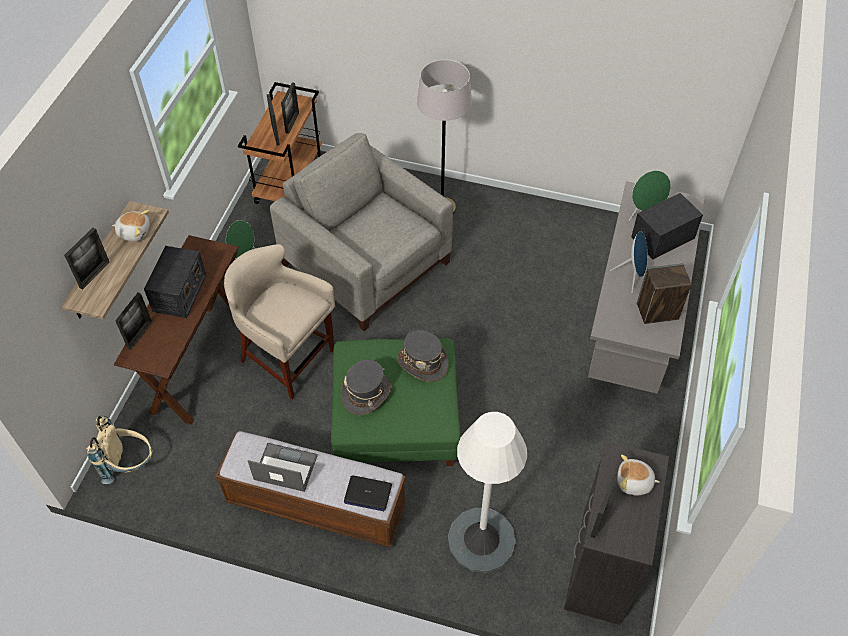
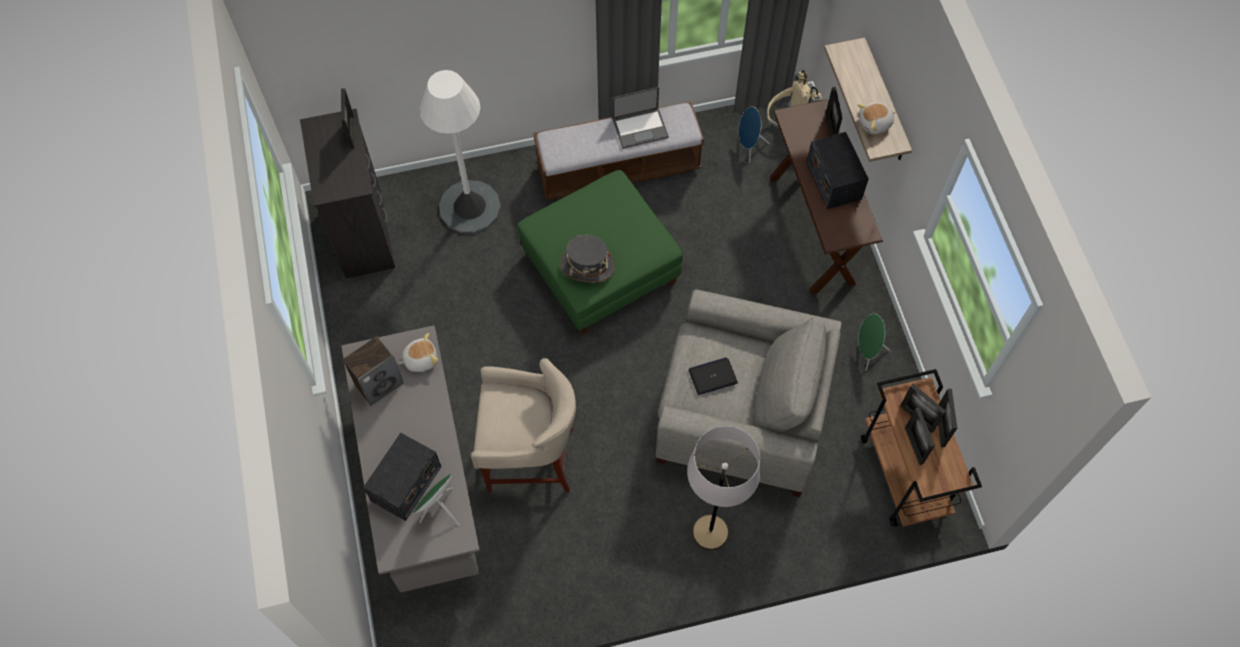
camera: 150 degrees right, 10 degrees up
(94, 275) = (866, 72): picture frame -> picture frame (940, 427)
(287, 358) = (737, 272): beige stool -> beige stool (529, 456)
(366, 393) = (618, 214): grey hat -> none
(367, 493) = (562, 140): laptop -> laptop (713, 376)
(631, 276) = (421, 414): blue speaker -> blue speaker (749, 147)
(634, 482) = (334, 171): plush toy -> plush toy (420, 359)

